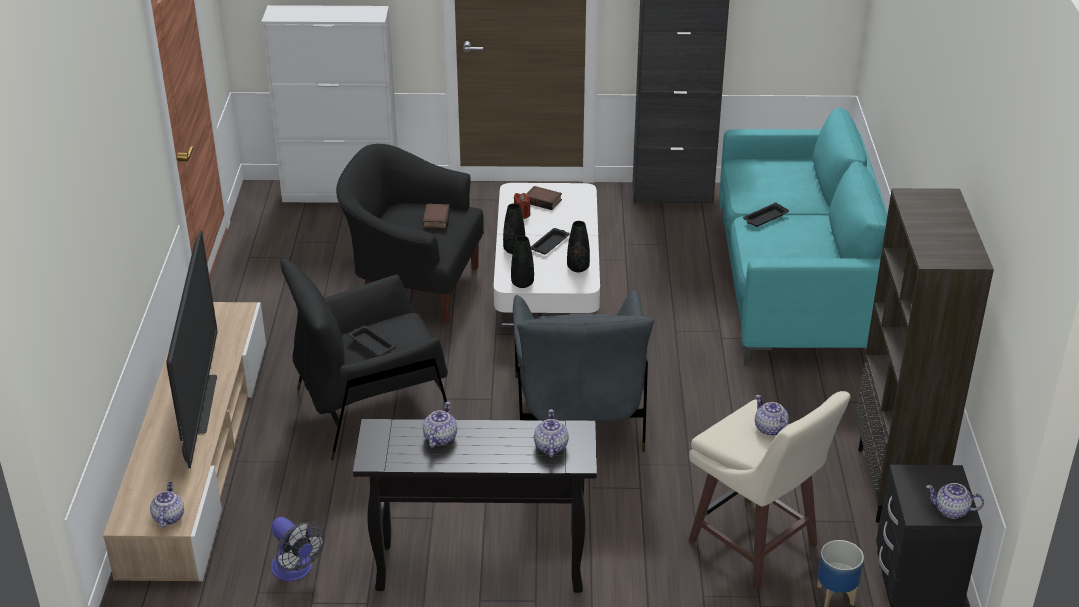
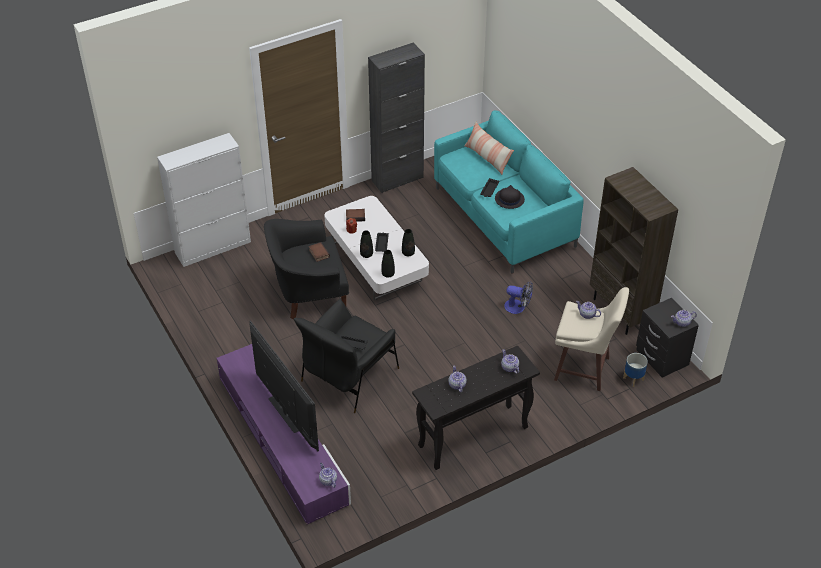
camera: 30 degrees left, 10 degrees up
(197, 453) = (282, 439): beige tv stand -> purple tv stand
(296, 570) = (389, 478): fan -> fan (518, 307)
(578, 415) = (453, 335): grey armchair -> none
(785, 239) = (509, 199): none -> black hat
(798, 179) = (487, 157): none -> pillow

